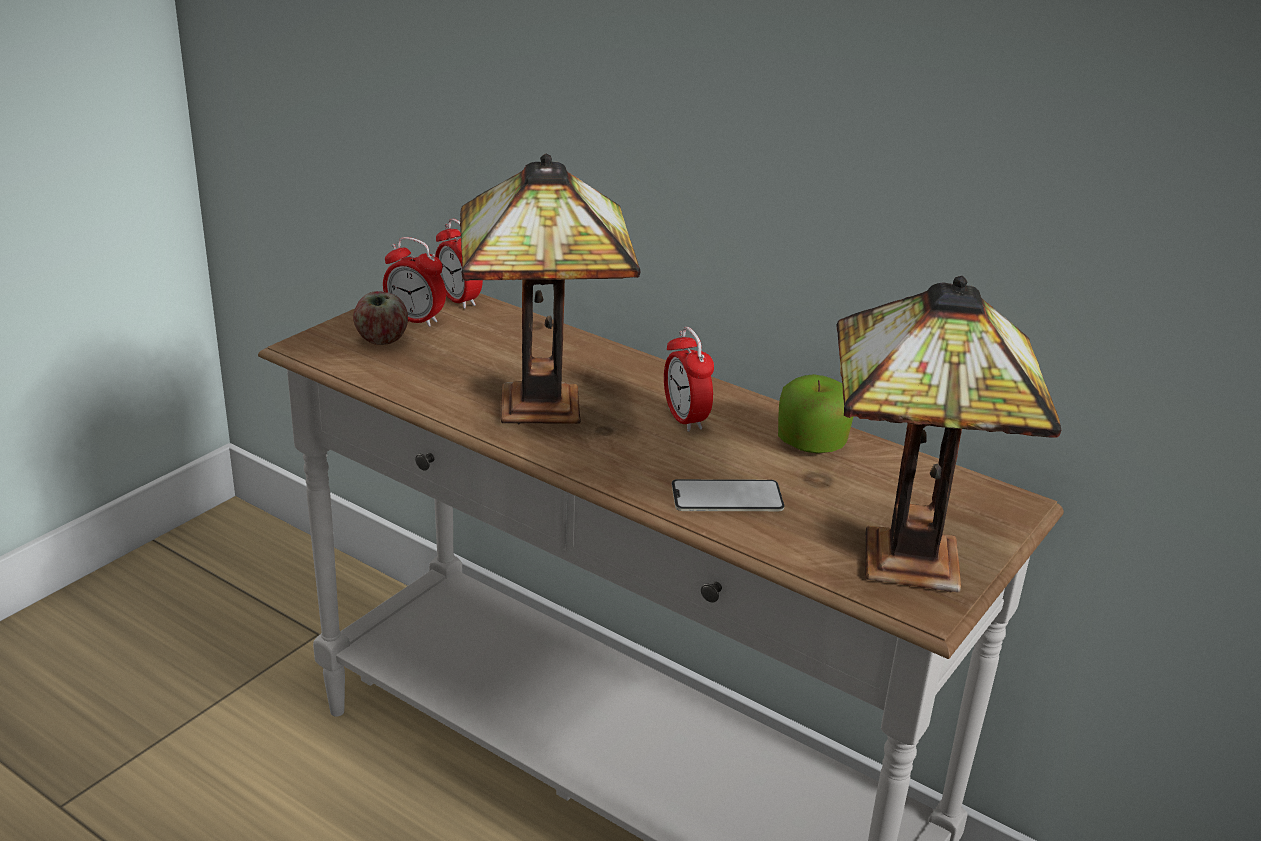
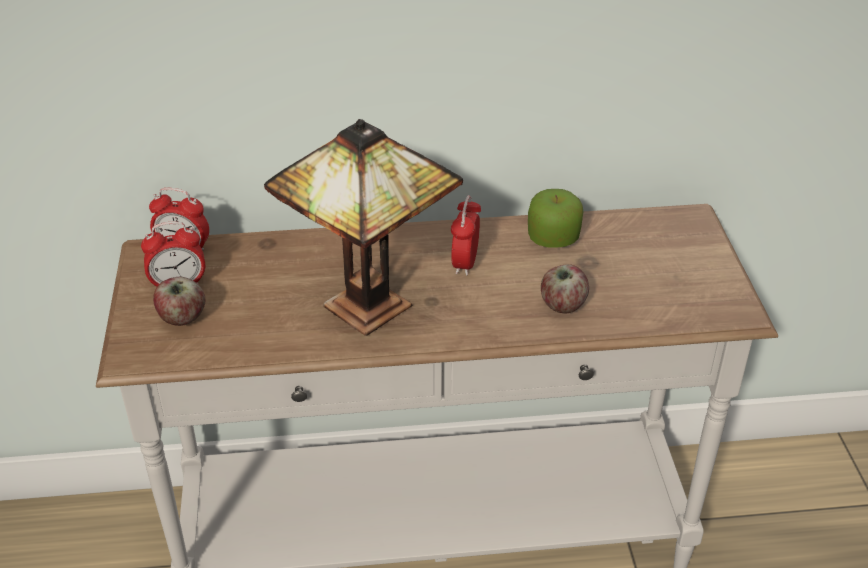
camera: 40 degrees left, 10 degrees up
(685, 419) = (465, 263): alarm clock -> alarm clock turned 75 degrees clockwise
(727, 497) = (562, 305): phone -> apple
(903, 562) = (697, 291): table lamp -> none

